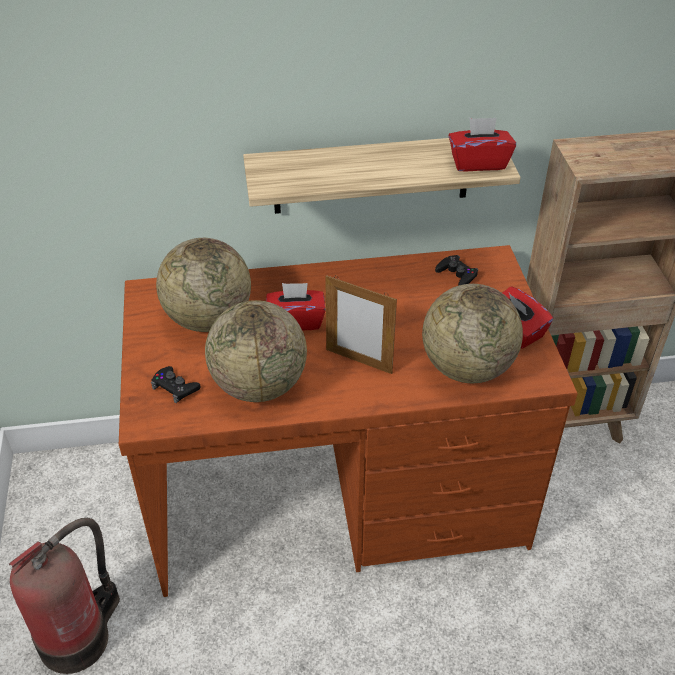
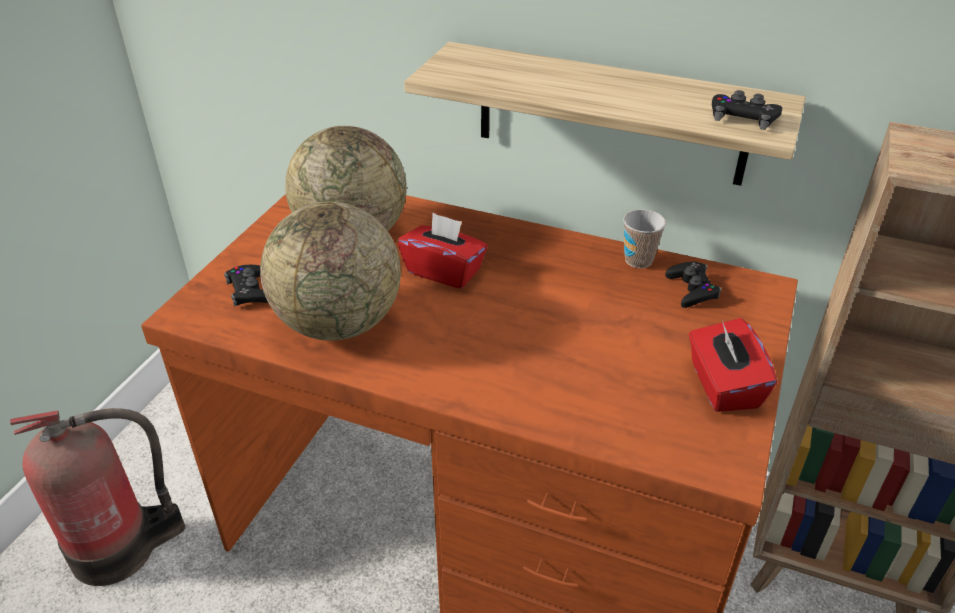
camera: 30 degrees right, 5 degrees down
(358, 361) = (478, 342): picture frame -> none
(411, 266) = (638, 260): none -> cup
(467, 367) = (614, 405): globe -> none
(478, 162) = (743, 118): red tissue box -> black game controller

